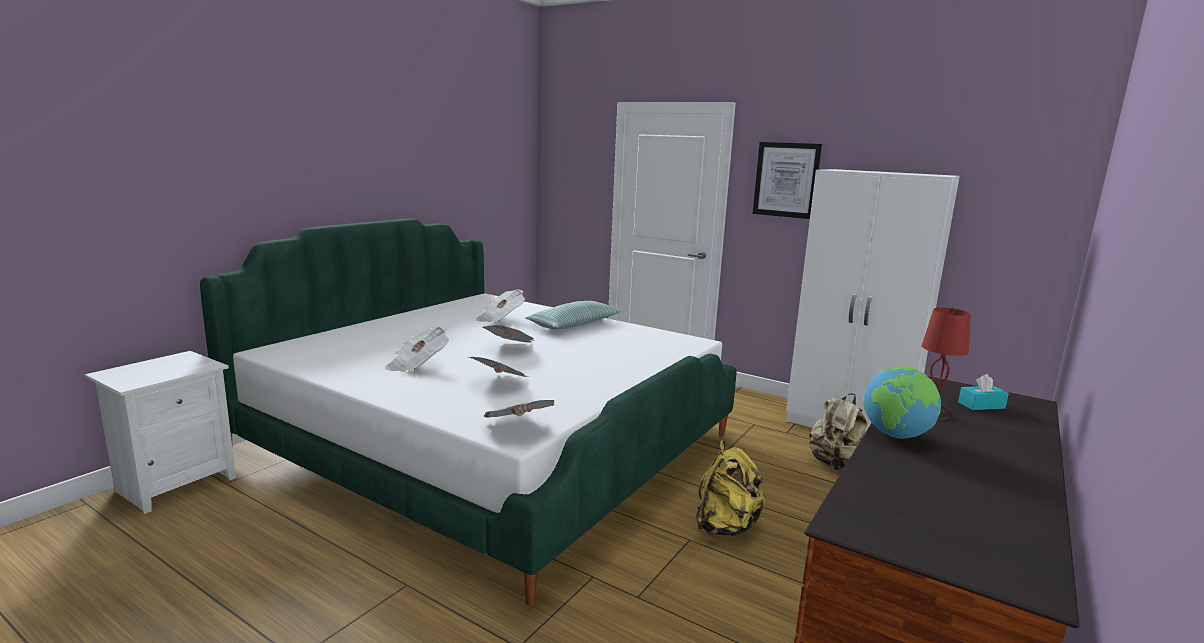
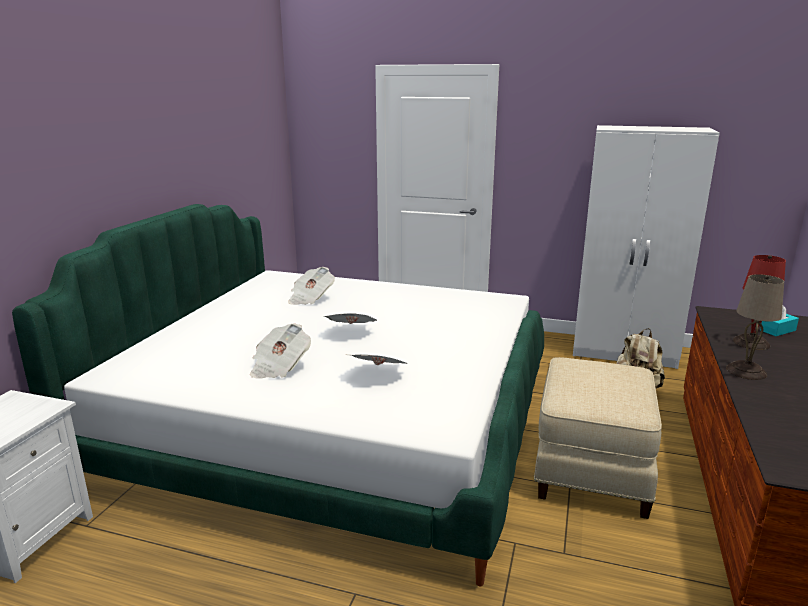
camera: 15 degrees left, 5 degrees up
(518, 428) = (441, 422): newspaper -> none
(574, 325) = (386, 296): pillow -> none
(725, 527) = (590, 468): yellow backpack -> beige ottoman
(786, 180) = (552, 136): picture -> none
(895, 435) = (746, 371): globe -> beige table lamp

